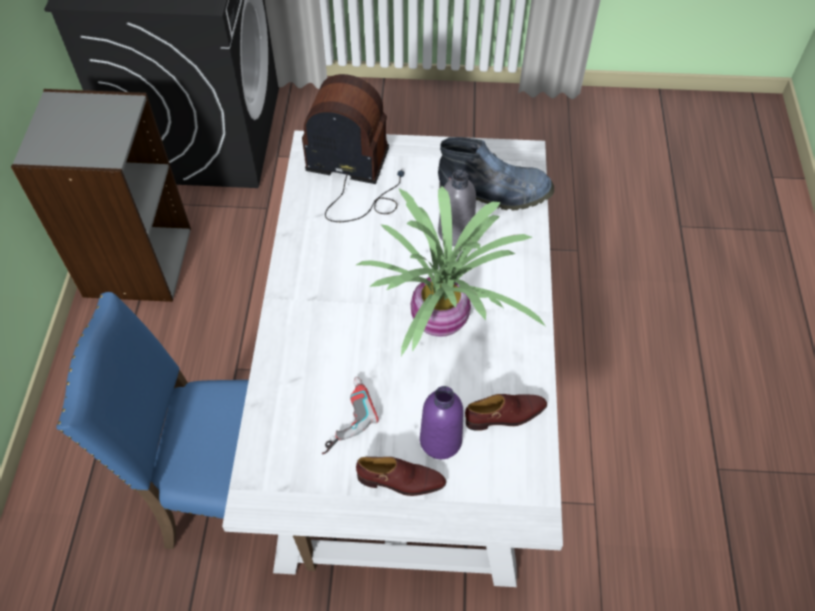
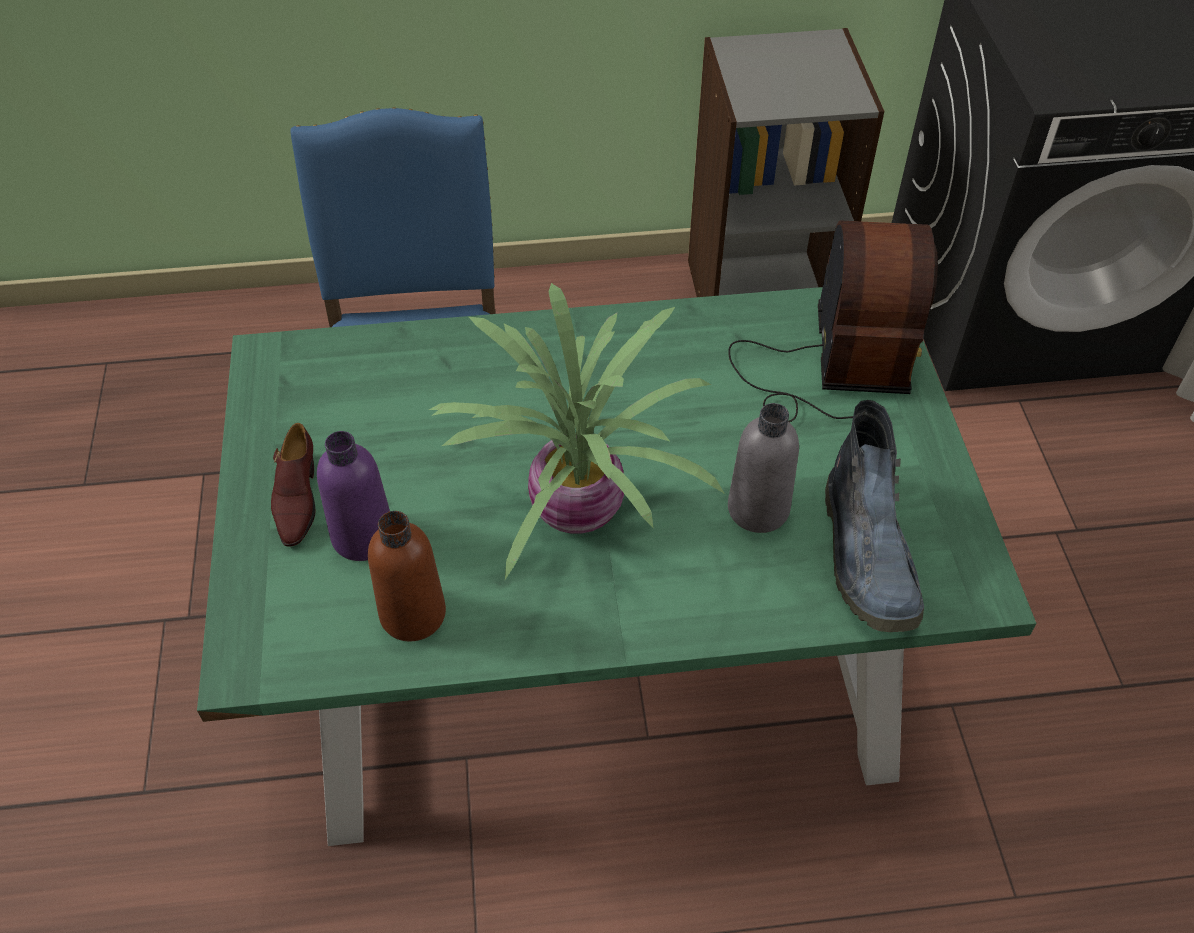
camera: 80 degrees right, 5 degrees down
(342, 416) = (392, 420): power drill -> none
(405, 409) = (599, 651): white dining table -> green dining table
(505, 415) = (413, 614): brown shoe -> brown bottle

